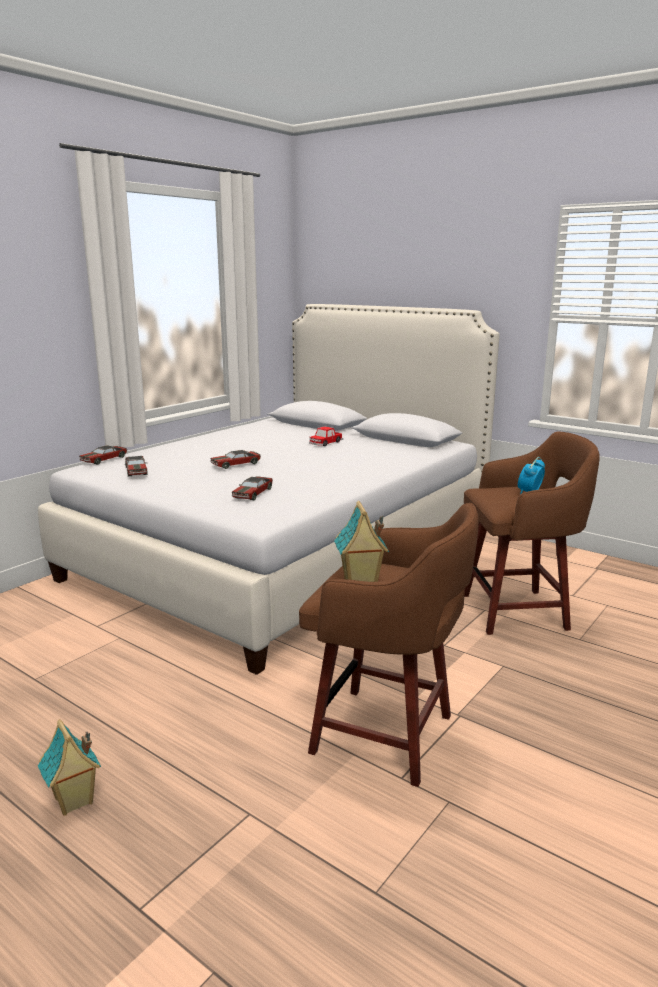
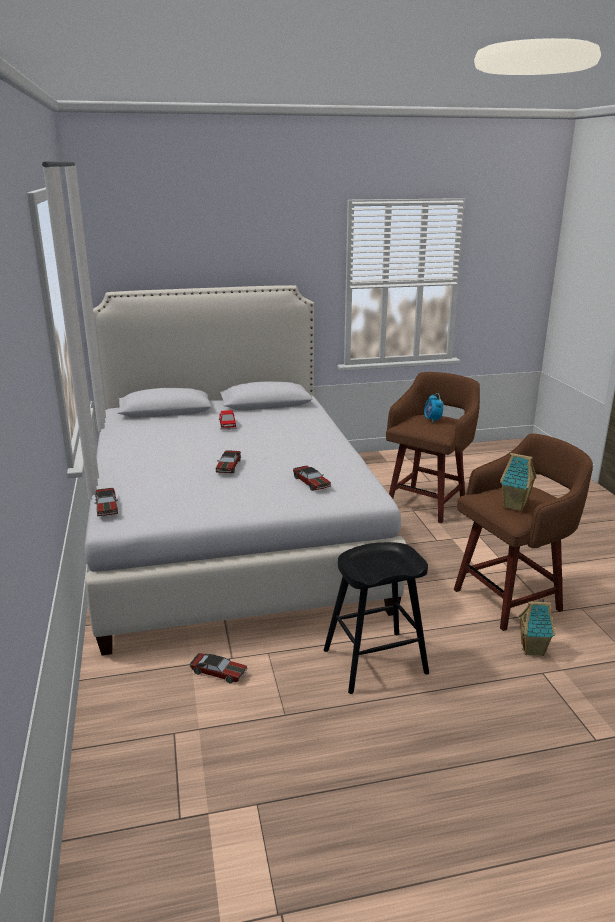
camera: 50 degrees left, 5 degrees up
(74, 802) = (475, 738): toy house -> toy house (533, 650)
(136, 471) = (179, 503): toy car -> toy car (219, 672)
(157, 692) = (374, 662): none -> black stool

